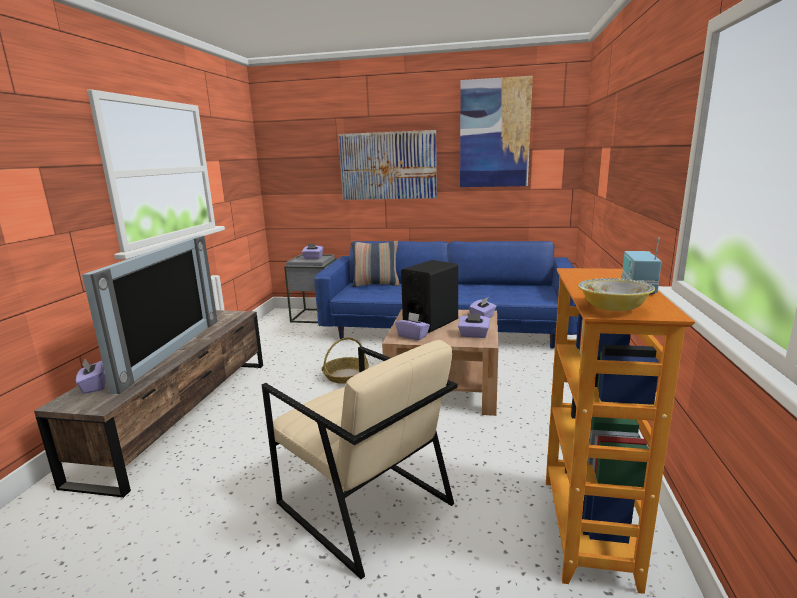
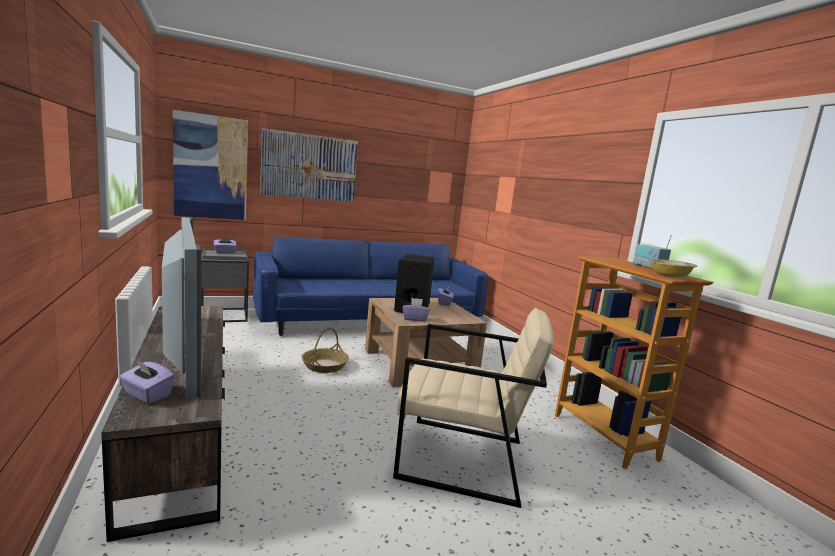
camera: 35 degrees left, 5 degrees down
(376, 284) = (304, 279): pillow -> none
(473, 335) = (457, 315): purple tissue box -> none
(494, 134) = (404, 153): picture -> picture (211, 167)

